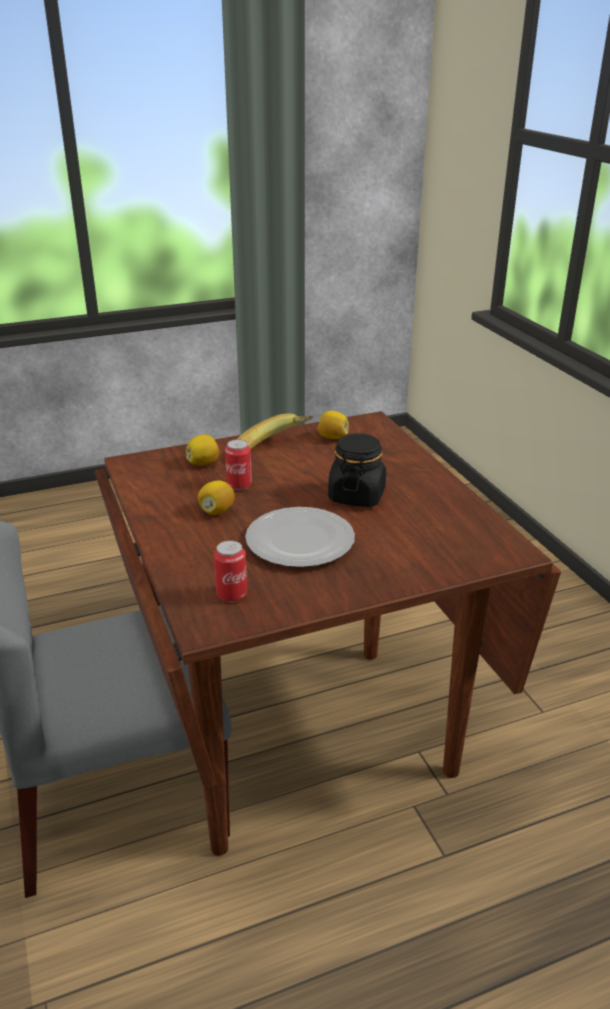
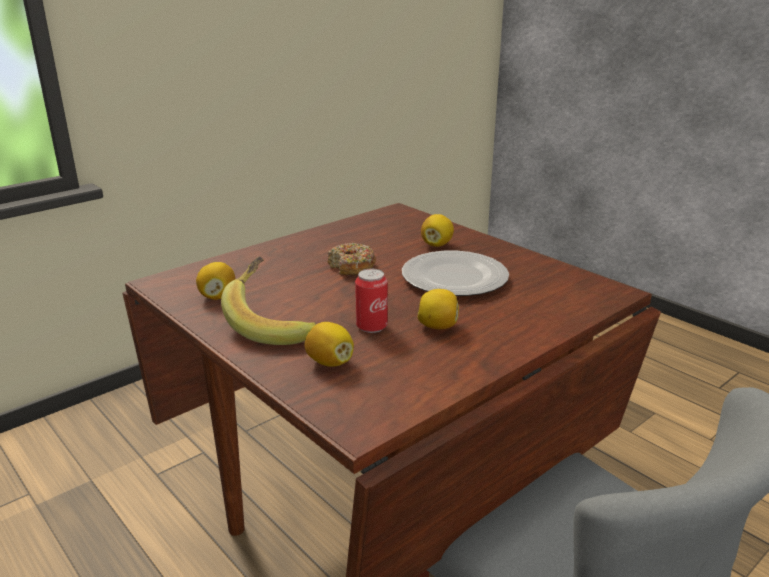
camera: 110 degrees left, 5 degrees down
(232, 594) = (562, 289): can -> none
(356, 495) = (352, 267): black jar -> donut
(390, 552) = (436, 244): none -> lemon

